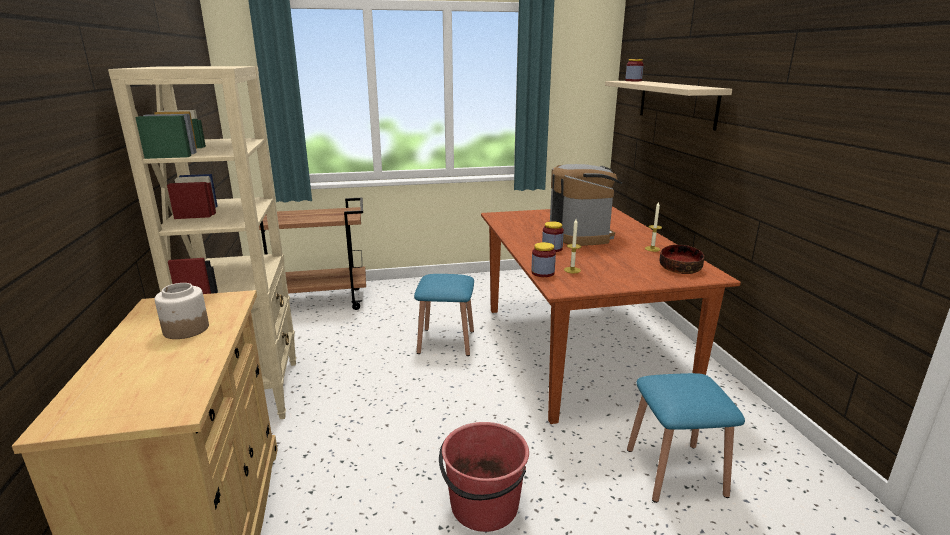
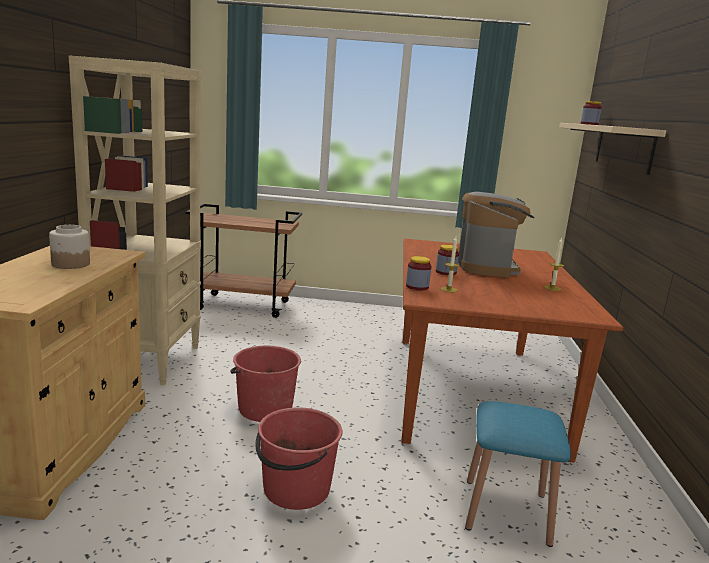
camera: 15 degrees right, 5 degrees down
(403, 420) = (264, 409): none -> red bucket
(446, 341) = (342, 357): blue stool -> none
(679, 268) = (565, 306): bowl -> none

